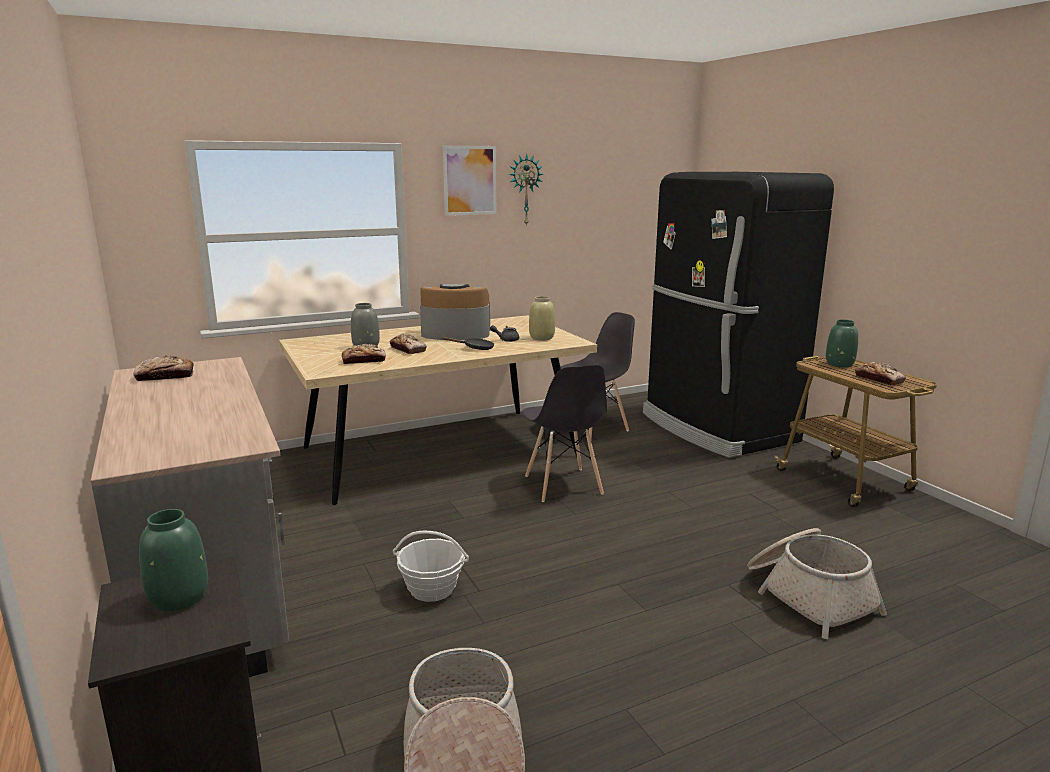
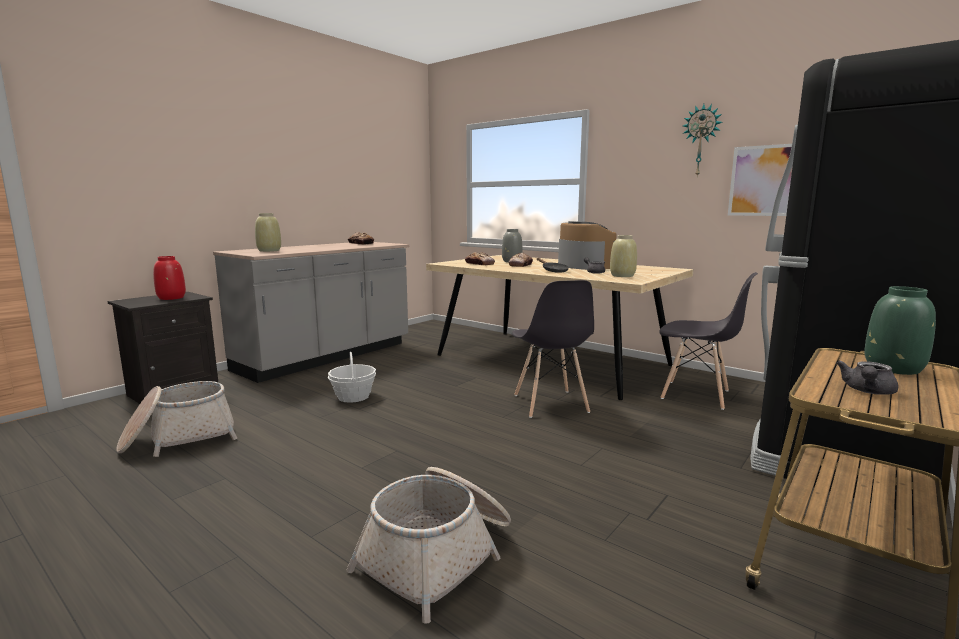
camera: 65 degrees right, 5 degrees down
(179, 598) = (171, 298): green vase -> red vase
(188, 436) = (269, 250): none -> beige vase
(470, 180) = (644, 135): picture -> picture (762, 181)
(563, 485) = (550, 404): grey chair -> grey chair turned 60 degrees counterclockwise
(879, 379) = (867, 391): bread -> grey teapot

